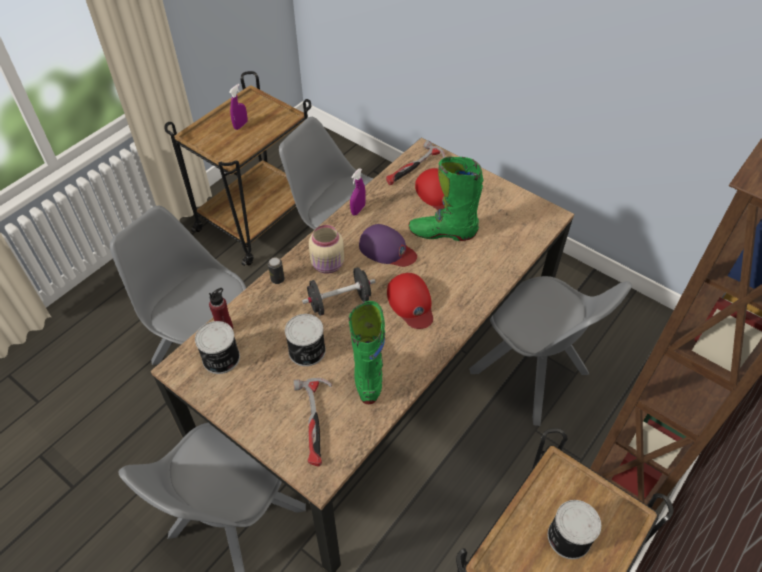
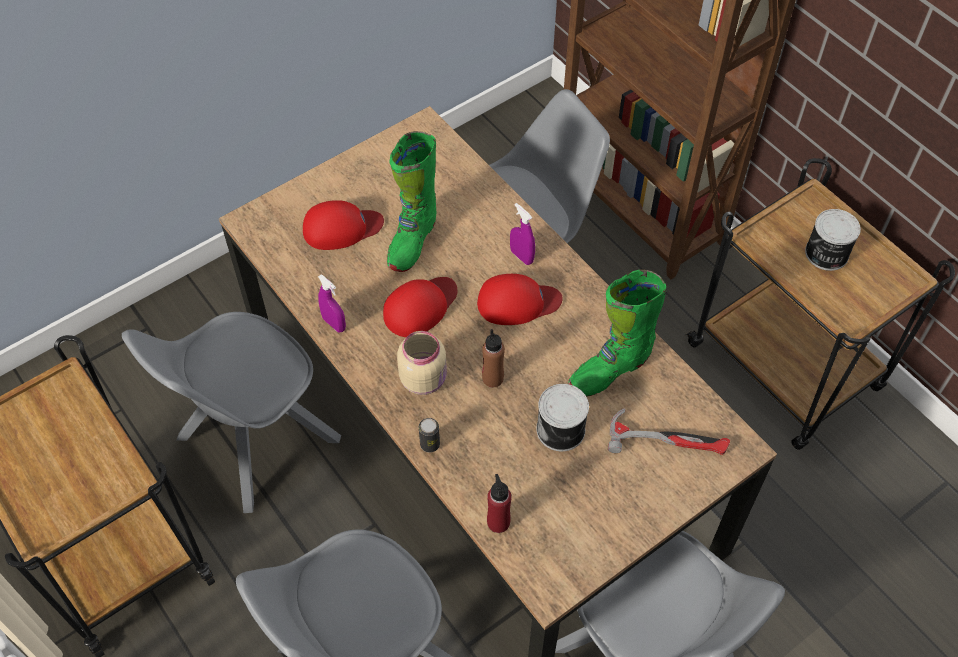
camera: 75 degrees left, 5 degrees up
(221, 359) = (548, 533): can -> none
(240, 125) = (48, 456): purple spray bottle -> purple spray bottle (521, 256)
(339, 302) = (492, 378): black dumbbell -> brown bottle
(368, 372) = (610, 370): green boot -> green boot turned 45 degrees counterclockwise
(387, 249) = (420, 307): purple cap -> red cap
(414, 168) = (279, 241): hammer -> none

